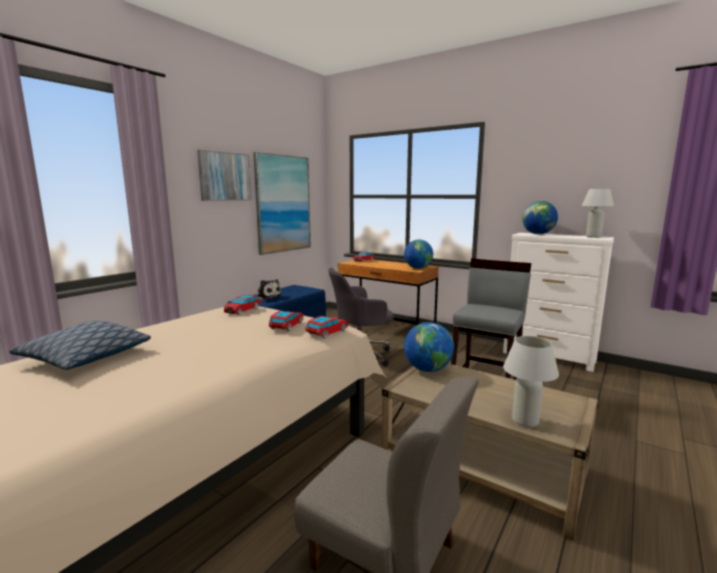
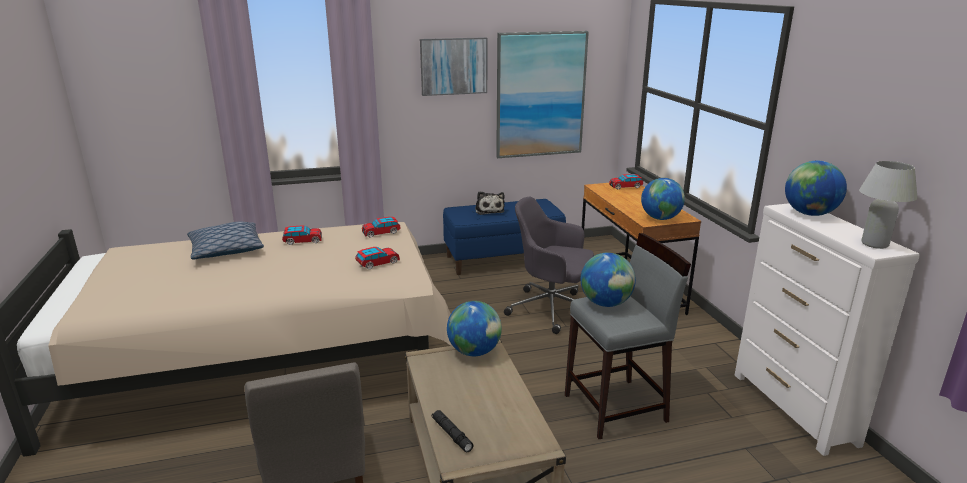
camera: 40 degrees right, 10 degrees up
(327, 332) = (393, 281): toy car -> toy car (302, 241)
(478, 309) = (605, 303): none -> globe
(525, 421) = (452, 434): white table lamp -> black flashlight

